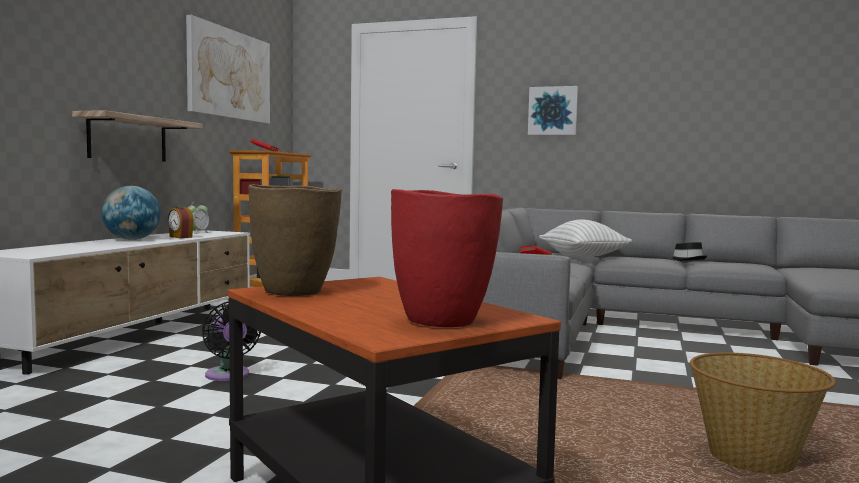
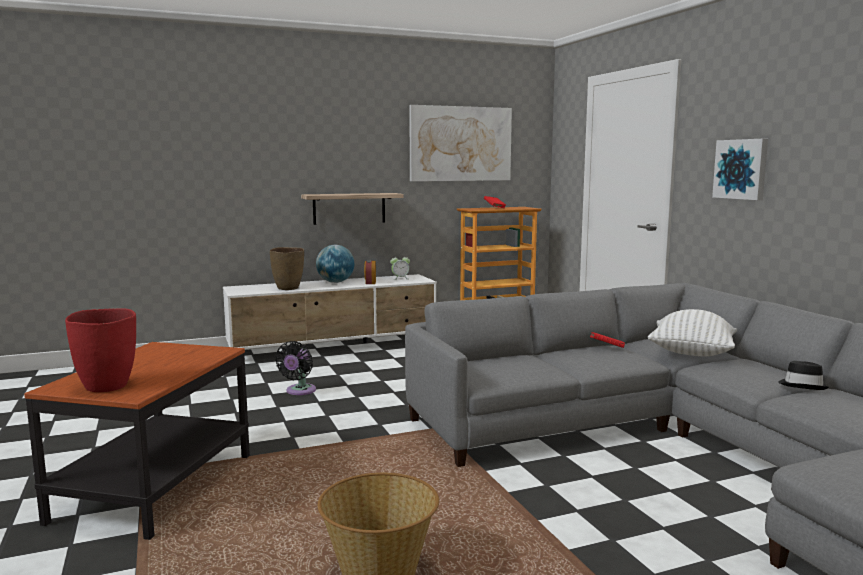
camera: 50 degrees right, 5 degrees up
(295, 292) = (159, 350): brown vase -> brown vase (288, 288)

